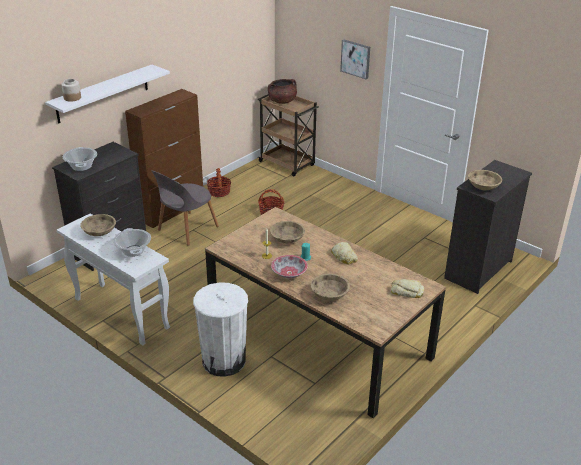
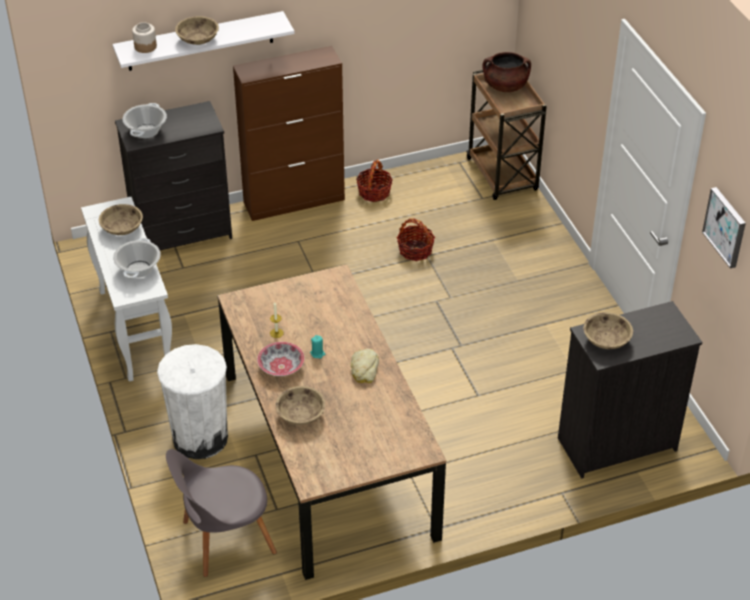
camera: 30 degrees right, 10 degrees up
(186, 229) = (290, 238): grey chair -> grey chair (224, 539)
(287, 239) = (319, 319): beige bowl -> beige bowl (198, 40)
(356, 58) = (586, 69): picture -> picture (726, 227)
(407, 291) = (393, 447): bread -> none

